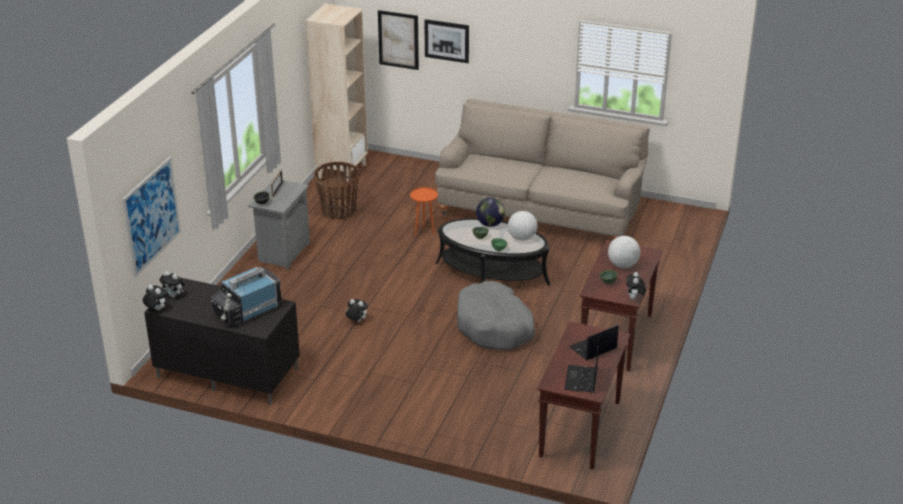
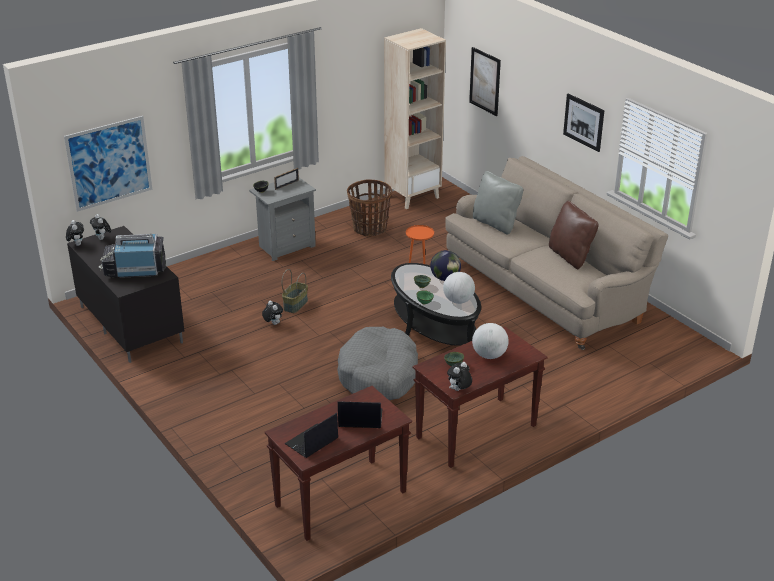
camera: 35 degrees right, 0 degrees up
(355, 298) = (295, 304): none -> basket
(446, 41) = (520, 92): picture -> picture (583, 122)
(487, 165) = (496, 224): none -> grey pillow
(573, 171) = (570, 256): none -> brown pillow

